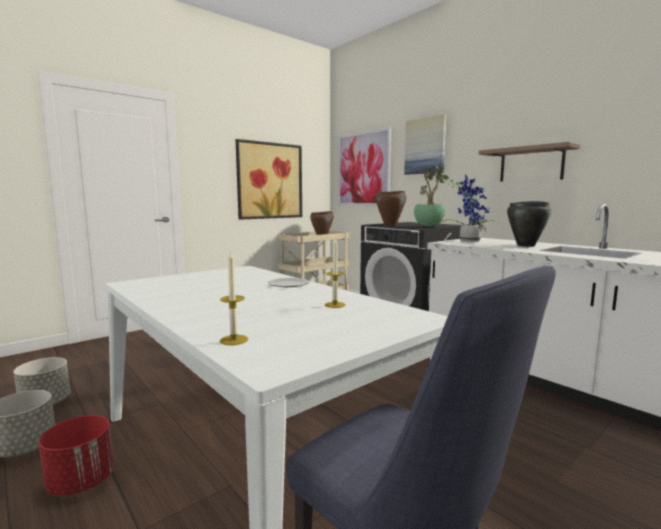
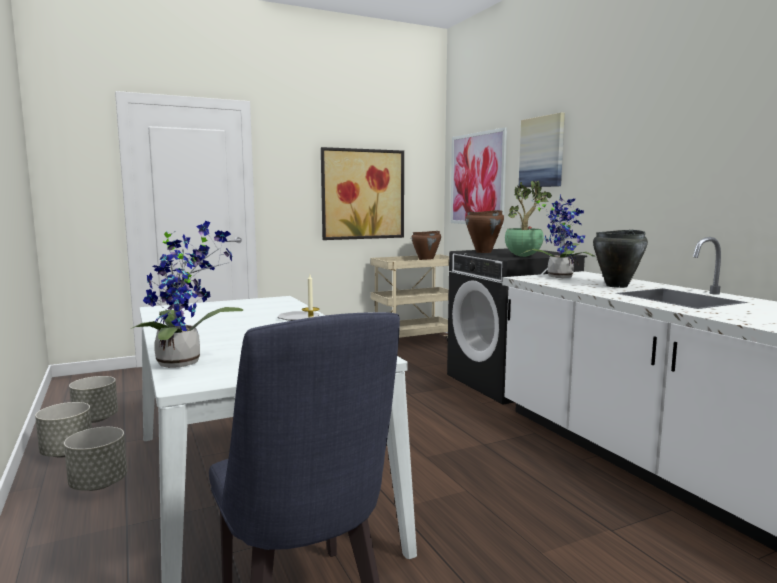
camera: 15 degrees right, 0 degrees up
(81, 482) = (99, 484): red planter -> grey planter
(234, 340) = (185, 362): candle -> potted plant
(531, 164) = (654, 180): shelf -> none

